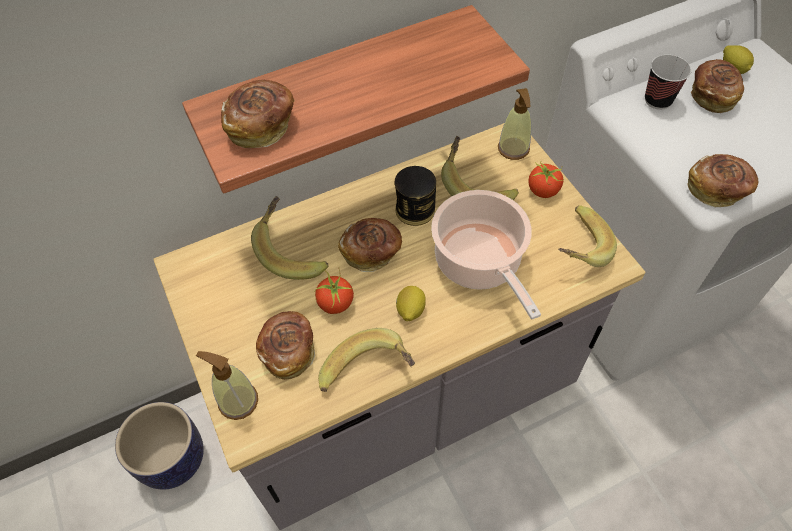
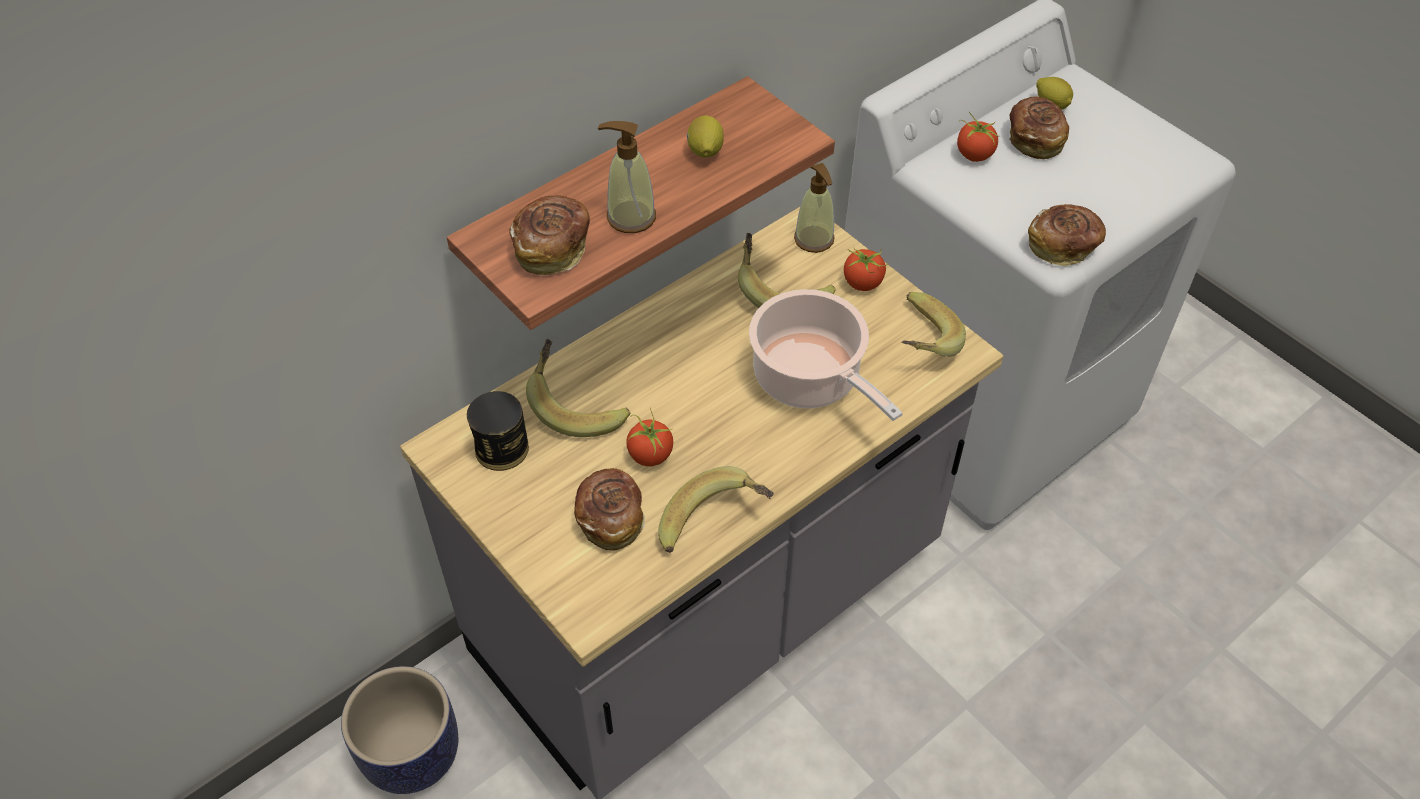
camera: 15 degrees left, 5 degrees down
(238, 401) = (567, 585): soap dispenser -> soap dispenser (630, 217)
(372, 252) = (676, 389): bread -> none
(410, 310) = (743, 446): lemon -> lemon (705, 152)
(415, 210) = (714, 331): can -> can (502, 449)
(658, 100) = (974, 154): cup -> tomato

